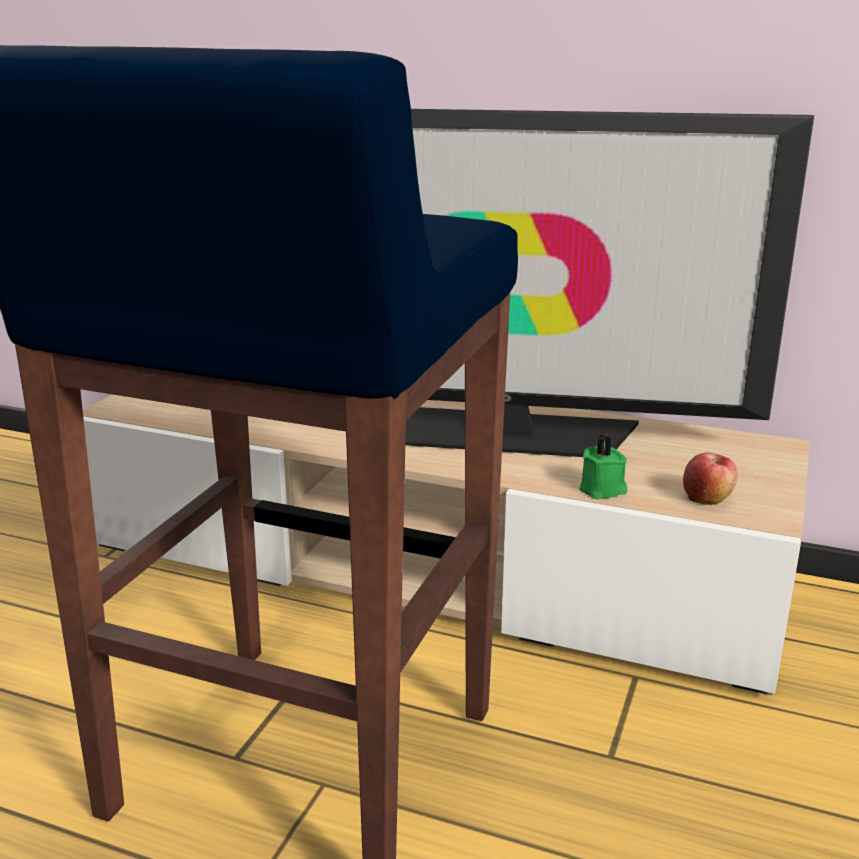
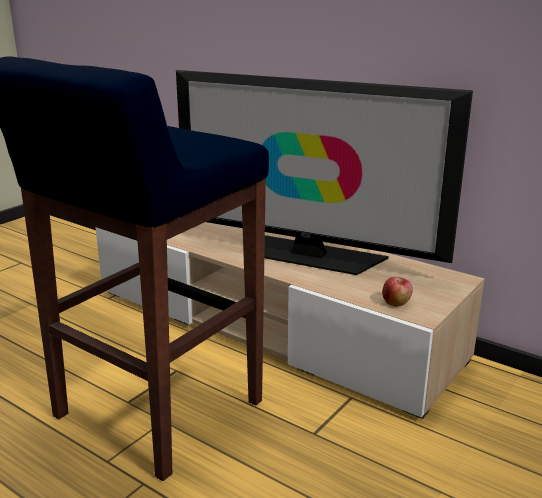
camera: 15 degrees right, 0 degrees up
(603, 490) = (341, 291): green candle -> none

